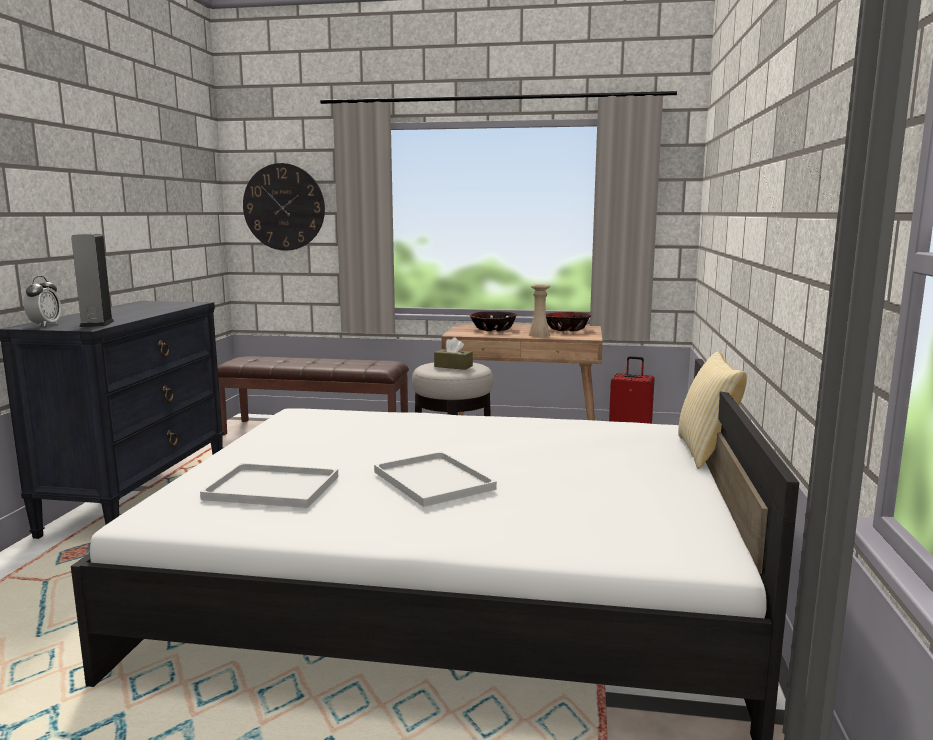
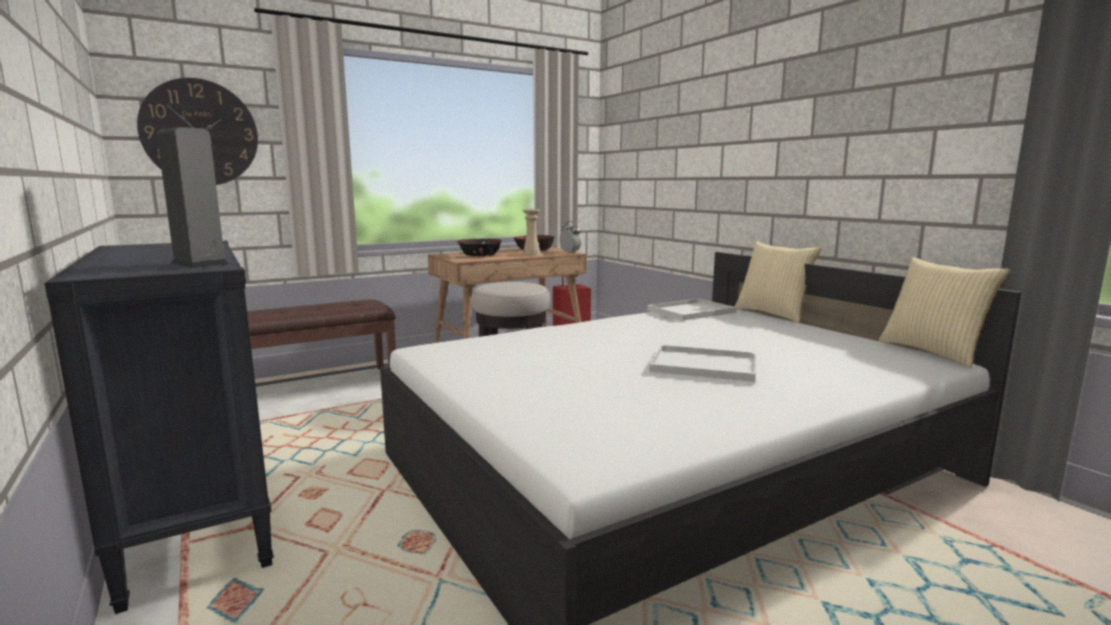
camera: 40 degrees left, 0 degrees up
(45, 324) = (111, 271): alarm clock -> alarm clock (570, 253)
(269, 488) = (612, 405): white tray -> white tray (690, 311)
(453, 366) = (515, 285): brown tissue box -> none
(743, 545) = (933, 352): none -> pillow

